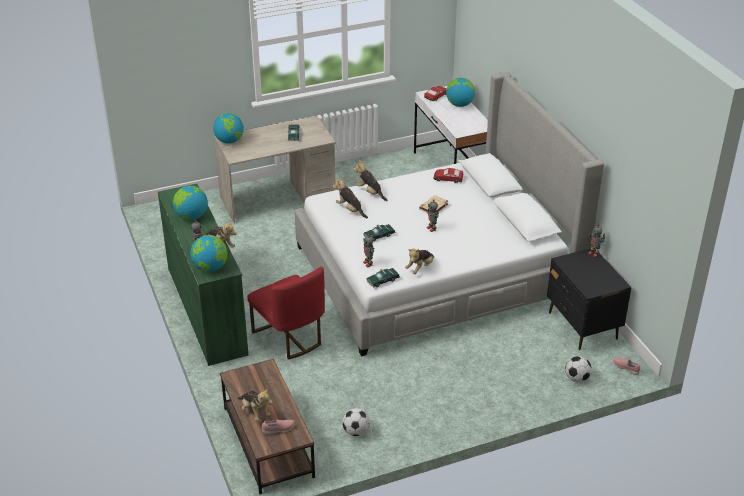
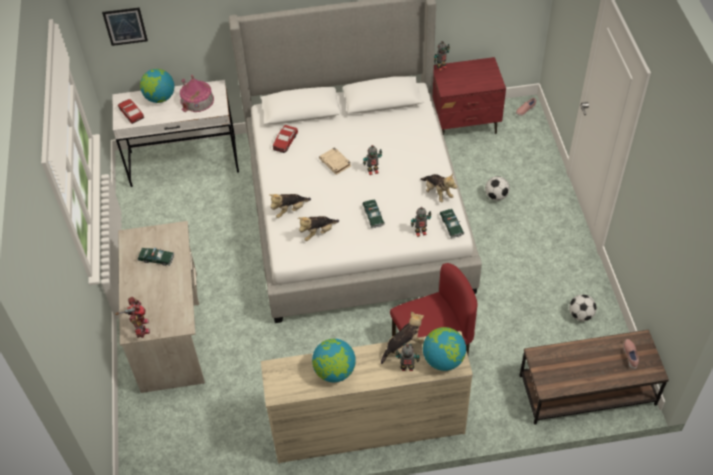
camera: 75 degrees left, 15 degrees up
(207, 310) = (367, 427): green dresser -> beige dresser
(229, 141) = (140, 327): globe -> toy robot
(255, 412) = (603, 373): plush toy -> none
(465, 121) = (197, 100): none -> toy house
(472, 34) = (125, 26): none -> picture
(577, 378) = (533, 144): football -> football (496, 196)
(582, 326) = (465, 123): black nightstand -> red nightstand

